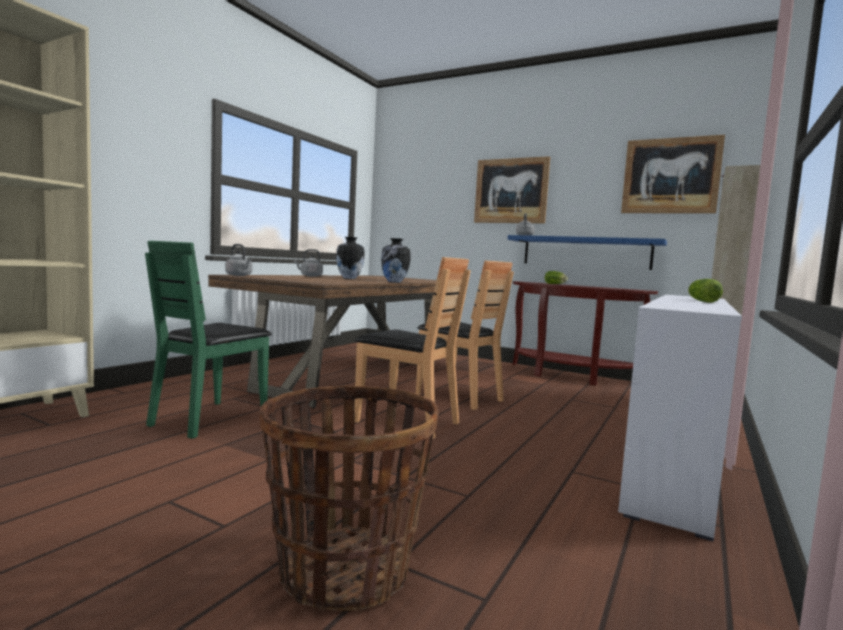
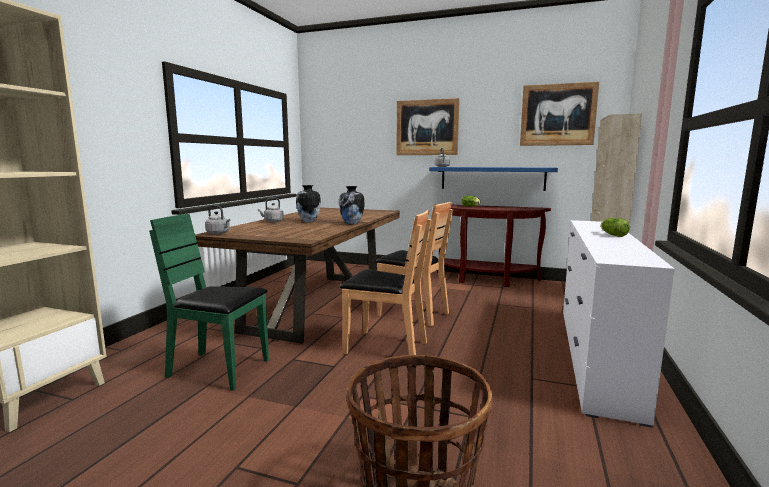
camera: 10 degrees left, 5 degrees up
(209, 419) = (219, 369): green chair -> green chair turned 90 degrees clockwise

